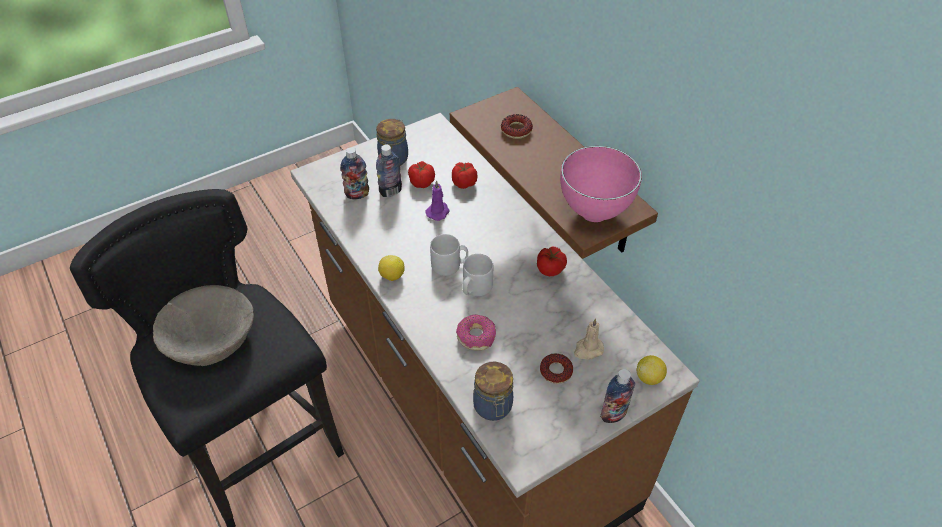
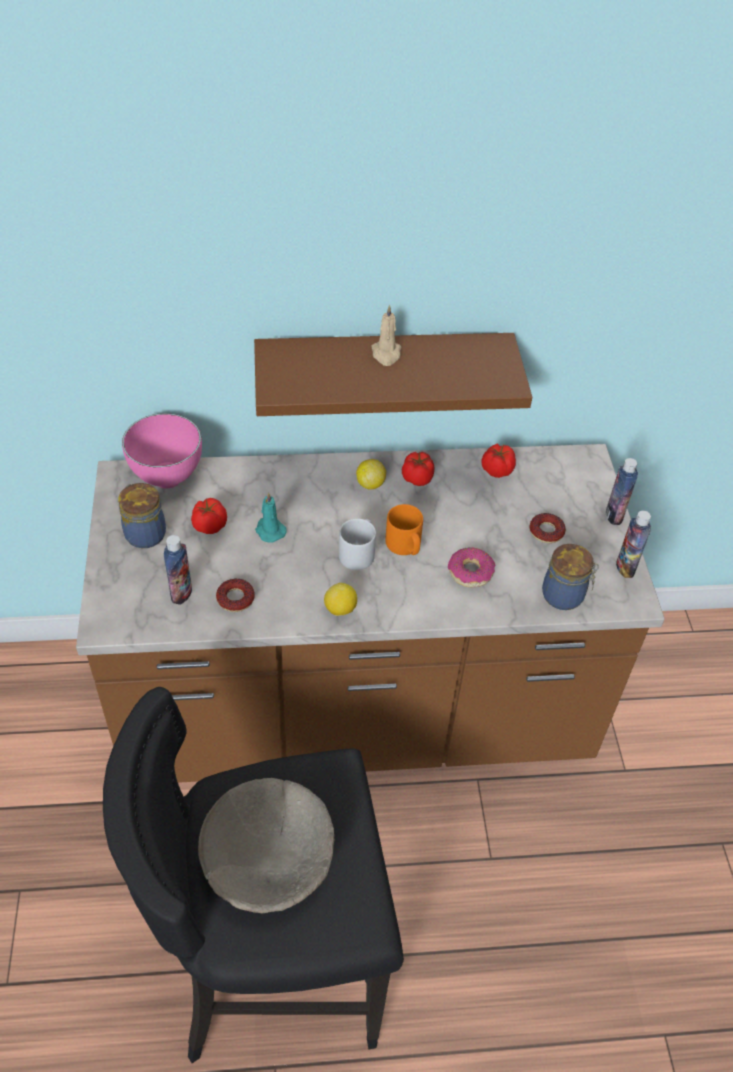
camera: 65 degrees left, 0 degrees up
(390, 191) = (202, 559): bottle -> bottle (625, 567)
(438, 212) = (269, 530): purple candle -> turquoise candle
(464, 182) = (240, 490): tomato -> tomato (496, 470)
(475, 288) = (405, 546): grey mug -> orange mug
(516, 130) = (328, 368): donut -> donut (235, 598)
(588, 349) = (533, 498): beige candle -> beige candle (386, 354)
(595, 212) = (489, 368): pink bowl -> pink bowl (168, 478)
(649, 377) = (587, 473): lemon -> lemon (370, 484)

